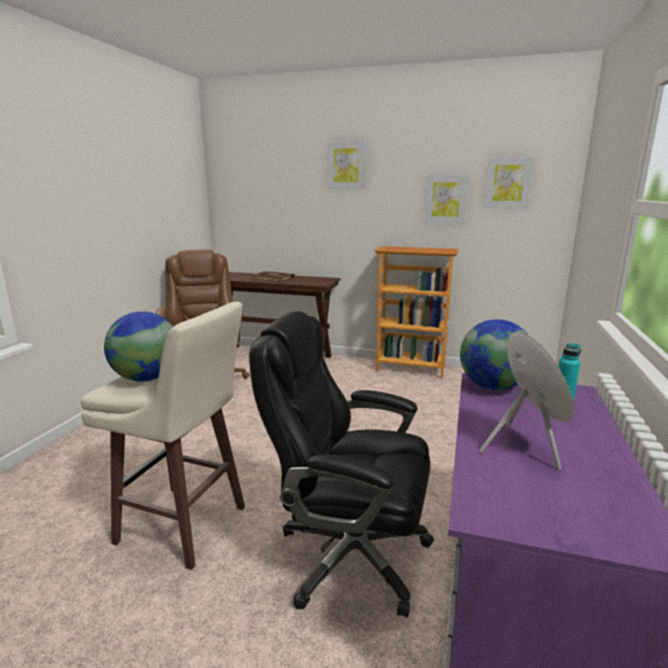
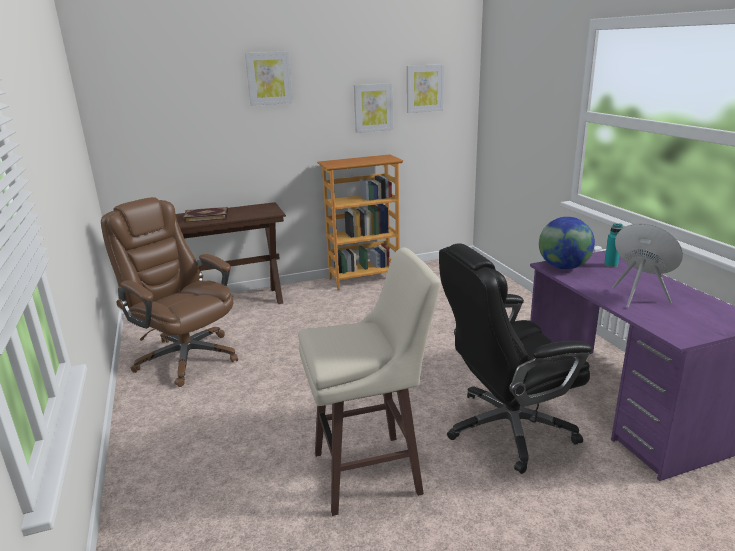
camera: 35 degrees left, 5 degrees up
(147, 378) = (343, 343): globe -> none

